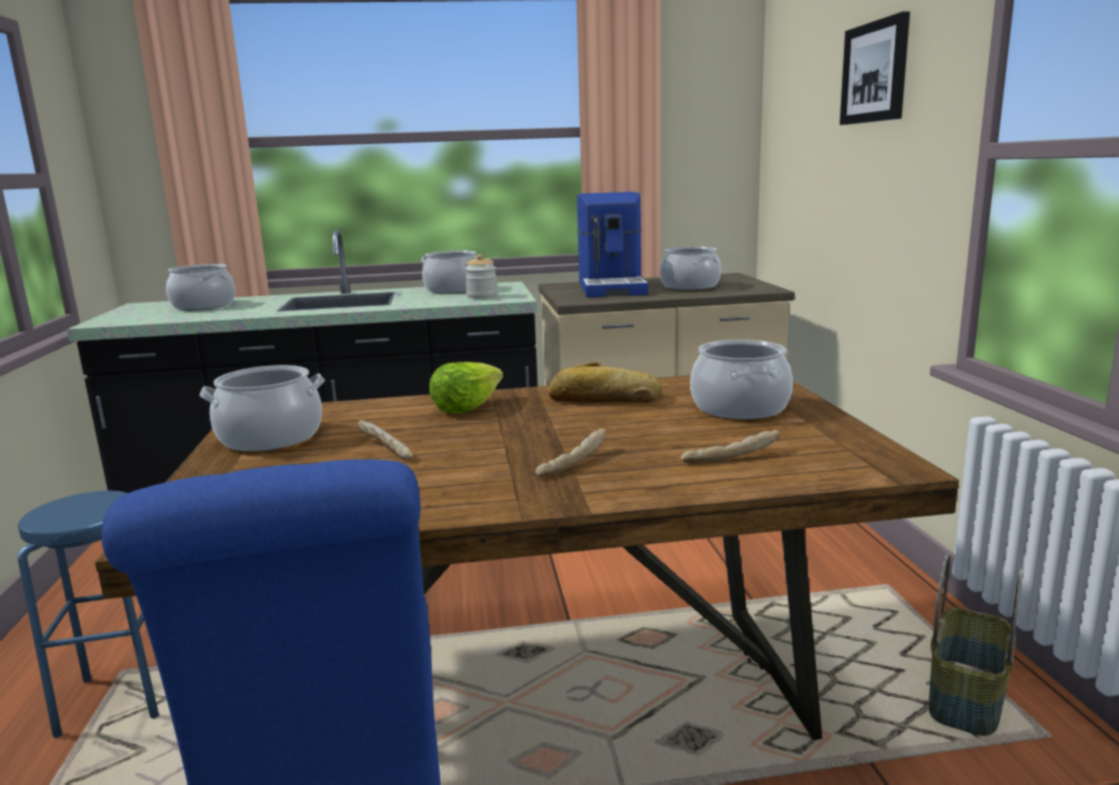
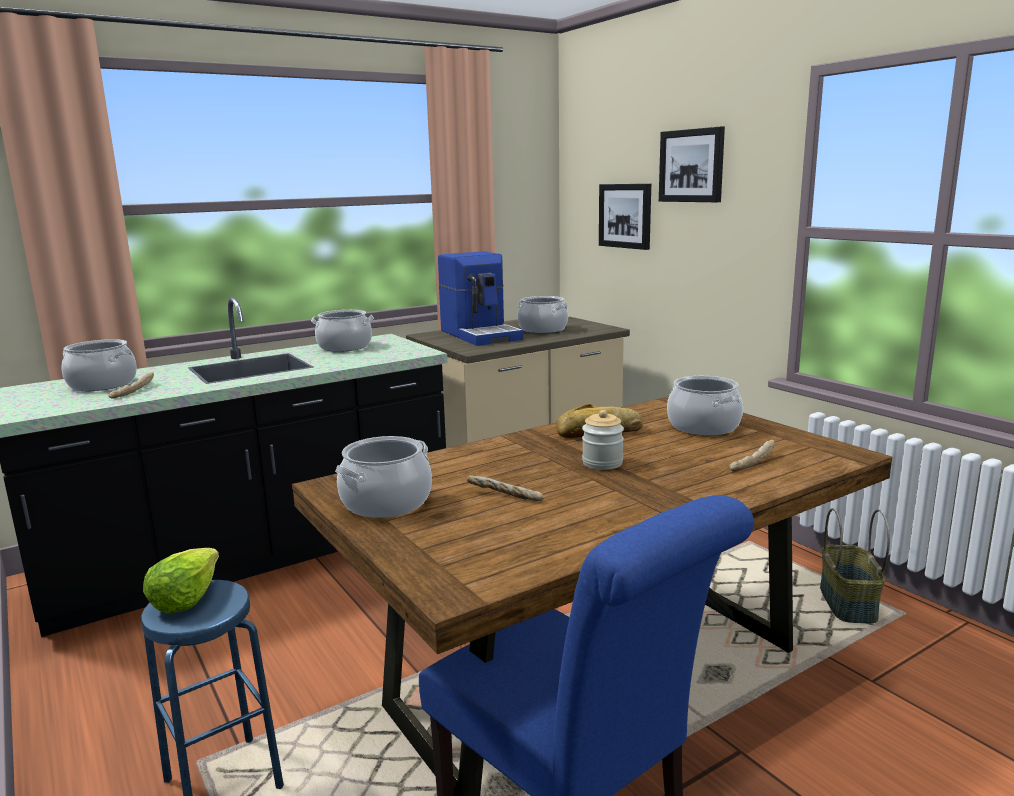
camera: 25 degrees left, 0 degrees up
(466, 407) = (507, 453): lettuce -> lettuce (185, 598)
(482, 296) = (387, 352): jar -> jar (602, 463)
(572, 463) = (659, 483): bread -> bread (133, 391)
(813, 148) = (625, 215): none -> picture

